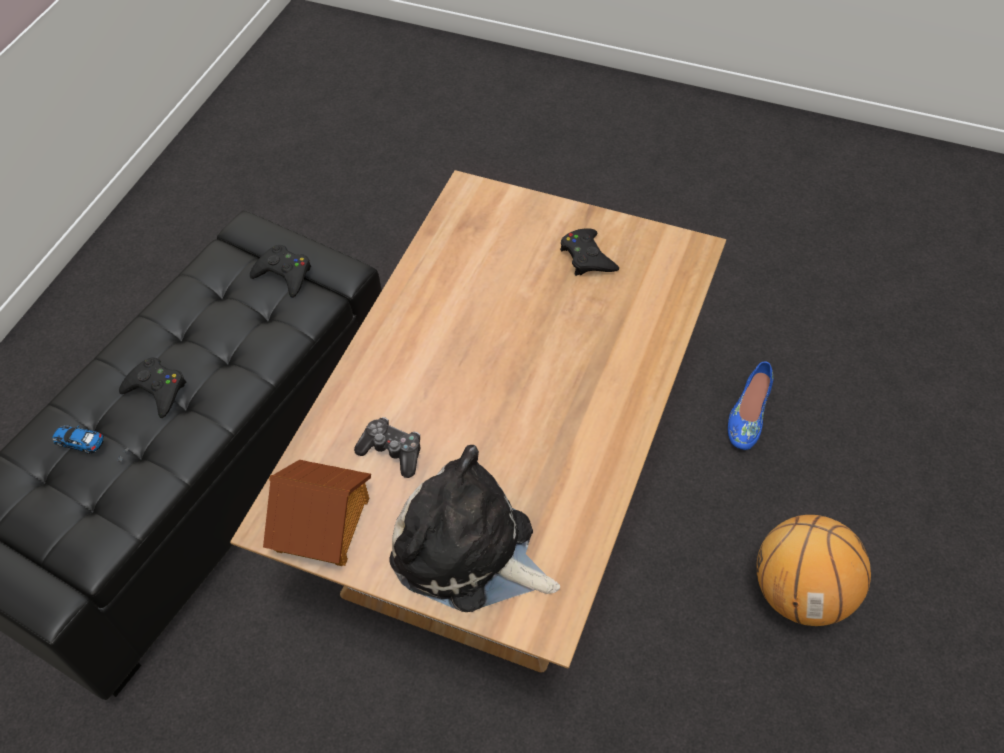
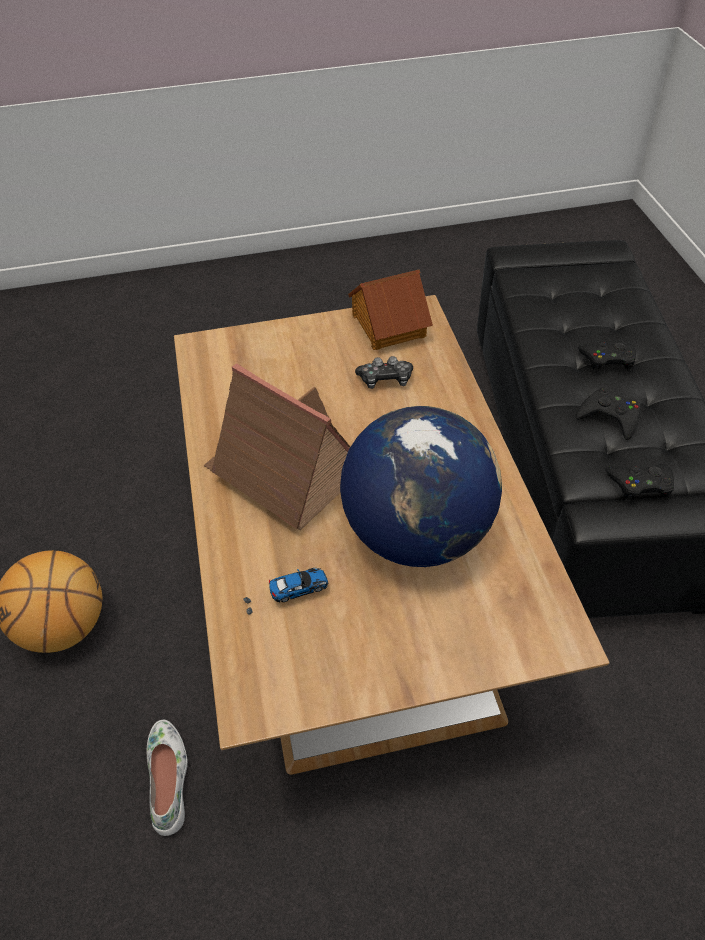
camera: 145 degrees right, 5 degrees down
(93, 448) = (595, 314): toy car -> toy car (286, 596)
(469, 553) = (278, 354): plush toy -> none
(497, 297) = (417, 533): none -> globe
(563, 403) = (283, 472): none -> toy house
(587, 257) = (364, 626): black game controller -> black game controller (609, 417)
(748, 414) = (169, 778): blue shoe -> white shoe

